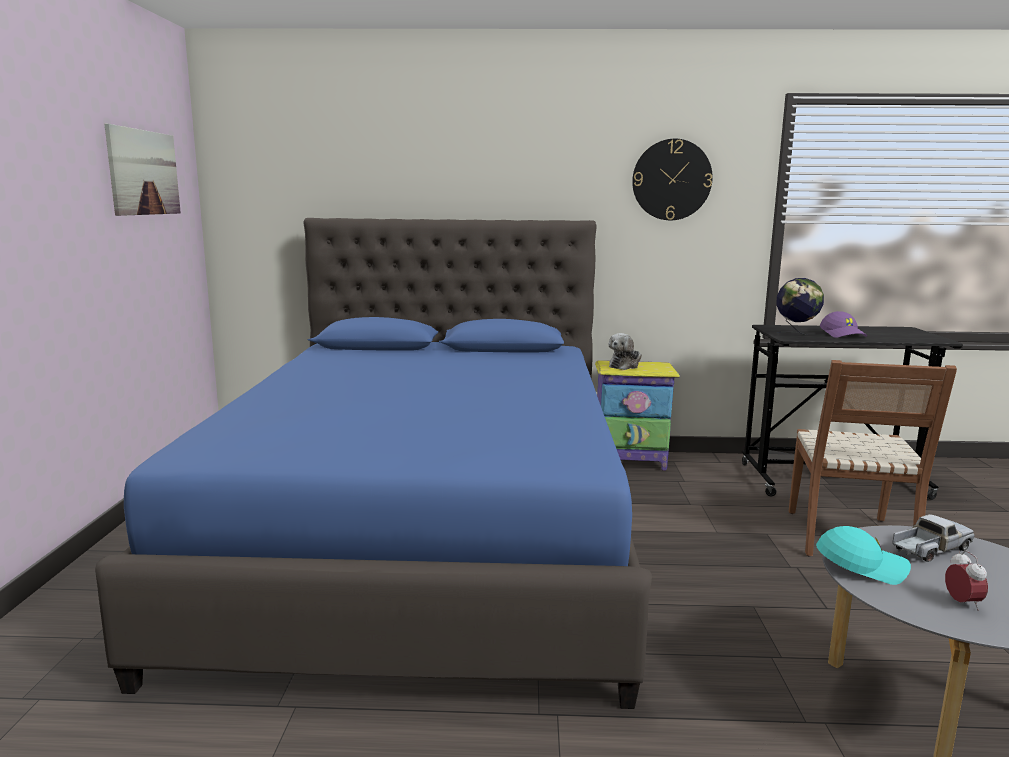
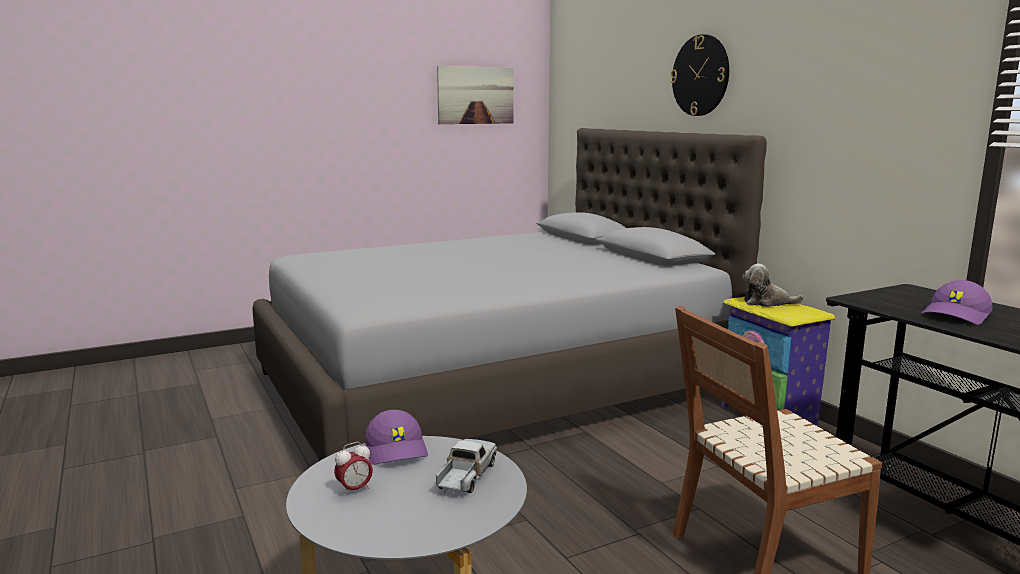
camera: 60 degrees right, 0 degrees up
(427, 534) = (495, 383): blue bed -> grey bed
(671, 180) = (859, 87): wall clock -> wall clock (700, 75)
(796, 334) = (892, 299): globe -> none
(861, 566) = (397, 450): turquoise cap -> purple cap
(929, 549) = (465, 476): toy truck -> toy truck turned 105 degrees counterclockwise

